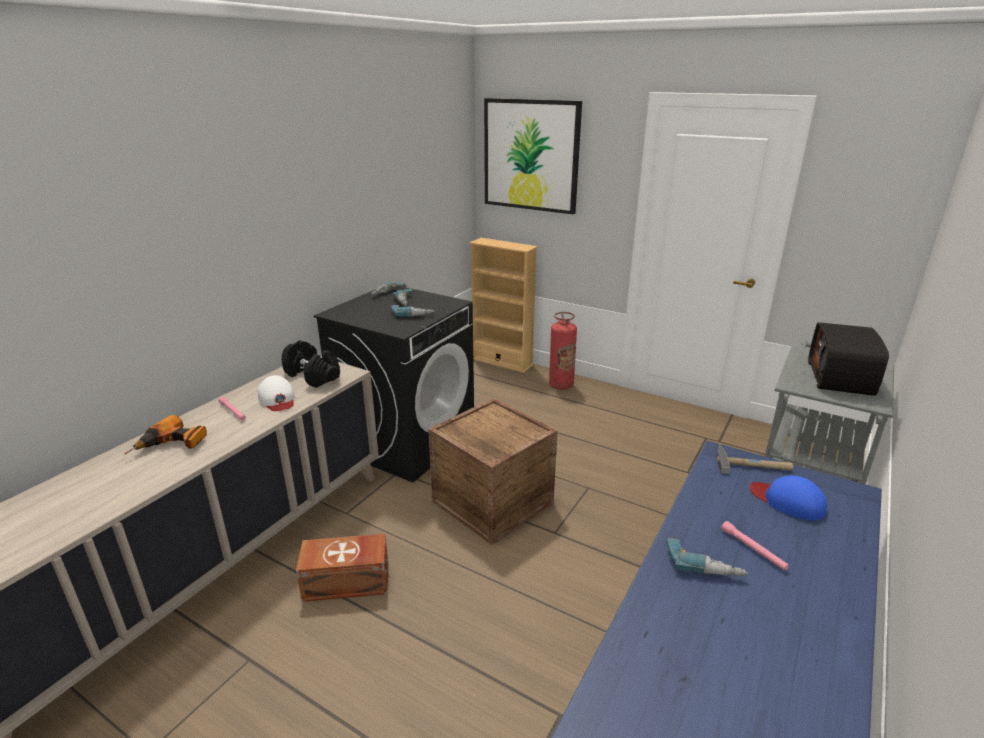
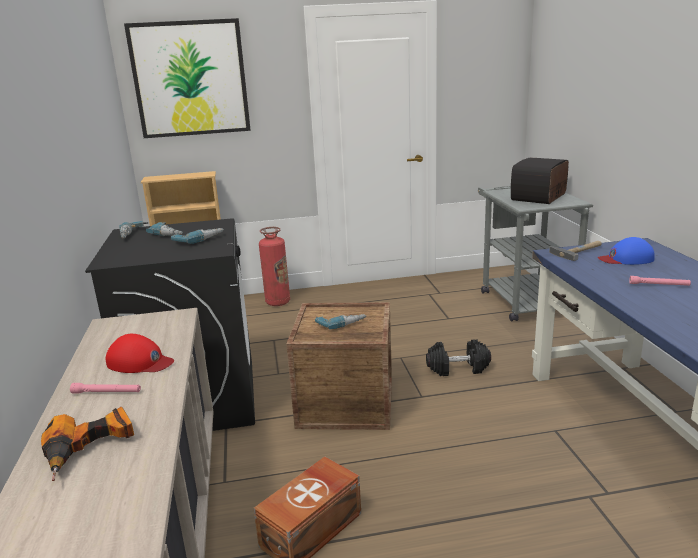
camera: 40 degrees left, 5 degrees down
(277, 399) = (140, 362): white cap -> red cap
(312, 376) = (141, 332): black dumbbell -> black dumbbell (458, 368)
(704, 563) = (654, 301): power drill -> power drill (340, 323)
(841, 378) = (539, 197): radio -> radio turned 60 degrees clockwise

